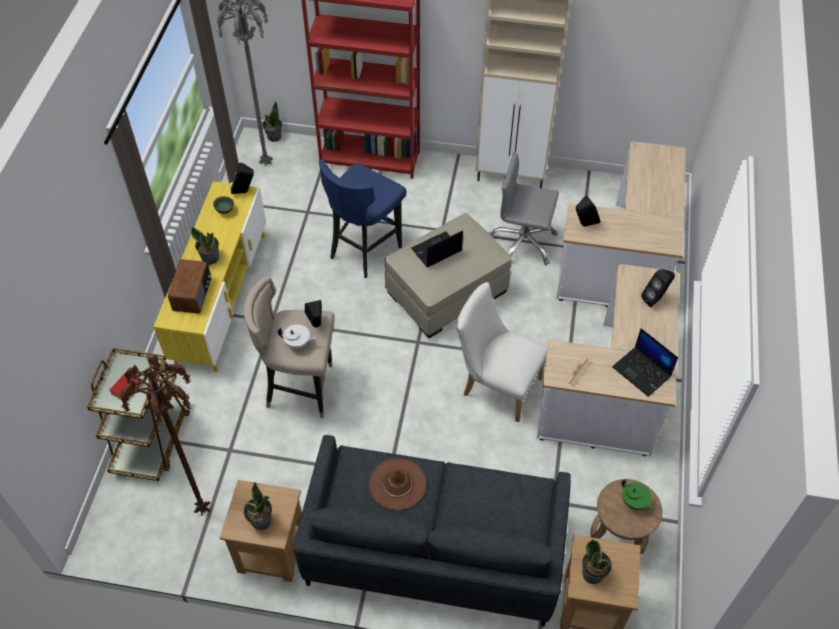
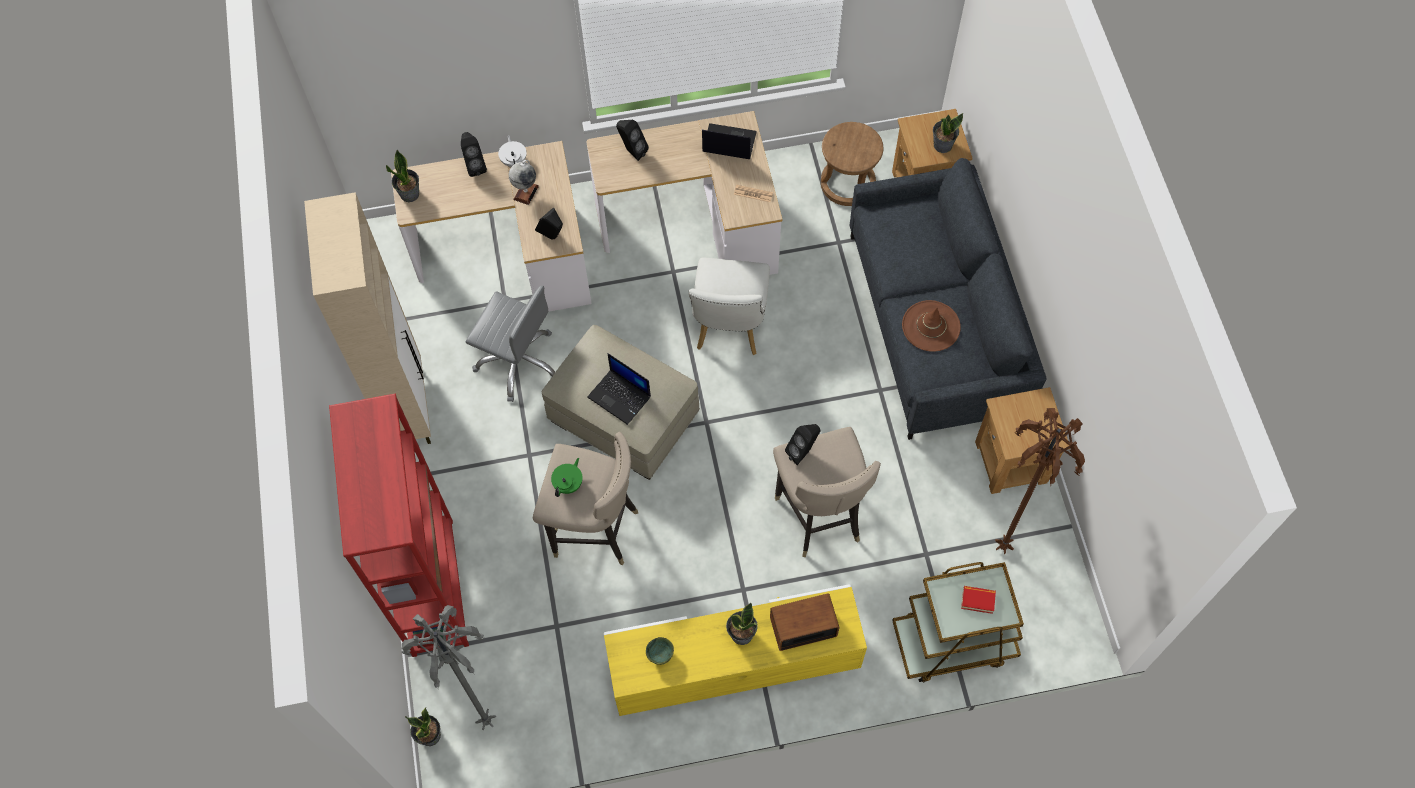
camera: 110 degrees left, 10 degrees up
(244, 192) = (618, 647): black speaker -> black speaker (475, 166)
(261, 521) = (1035, 418): potted plant -> potted plant (410, 194)
(298, 343) = (835, 460): white teapot -> white teapot (514, 161)
(364, 250) = (594, 530): blue stool -> beige stool
(523, 243) = (518, 361): grey office chair -> grey office chair turned 60 degrees counterclockwise
(634, 502) = (845, 143): green teapot -> green teapot (568, 484)
(635, 219) = (526, 192): none -> globe
(642, 372) = (728, 142): laptop -> laptop turned 105 degrees counterclockwise

